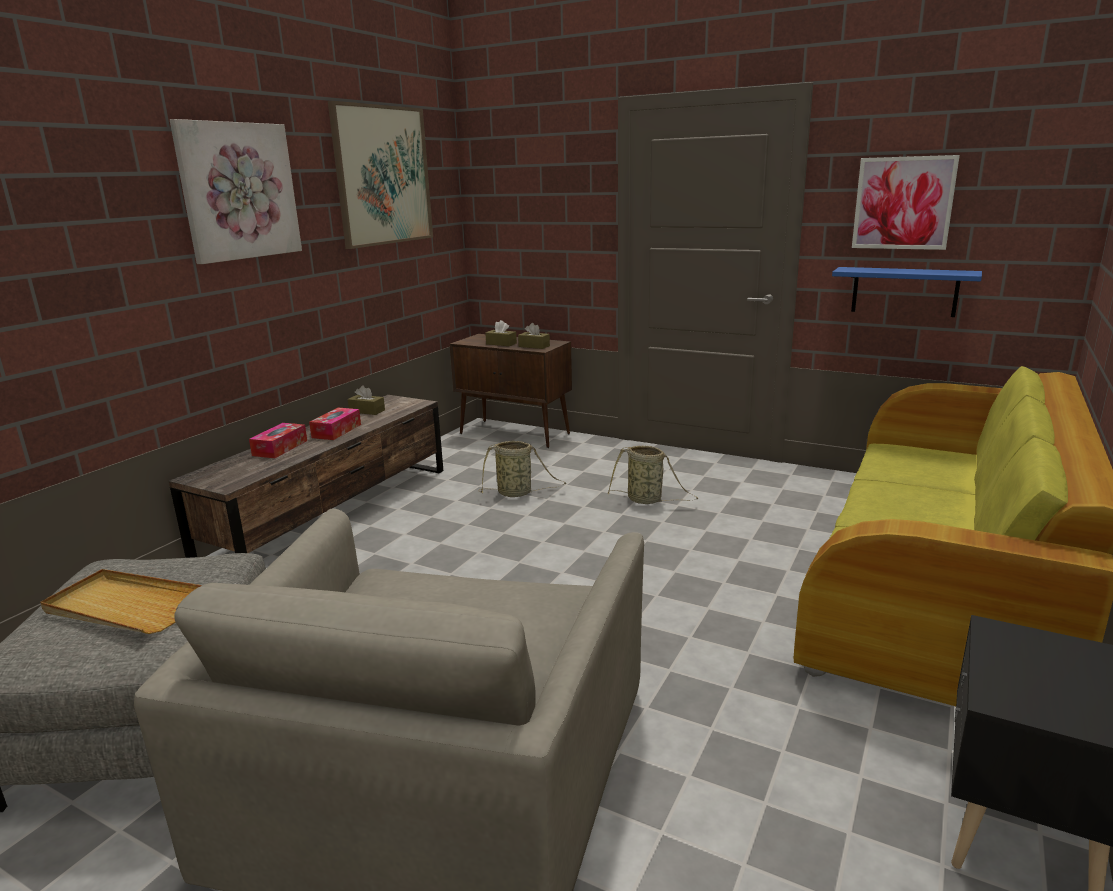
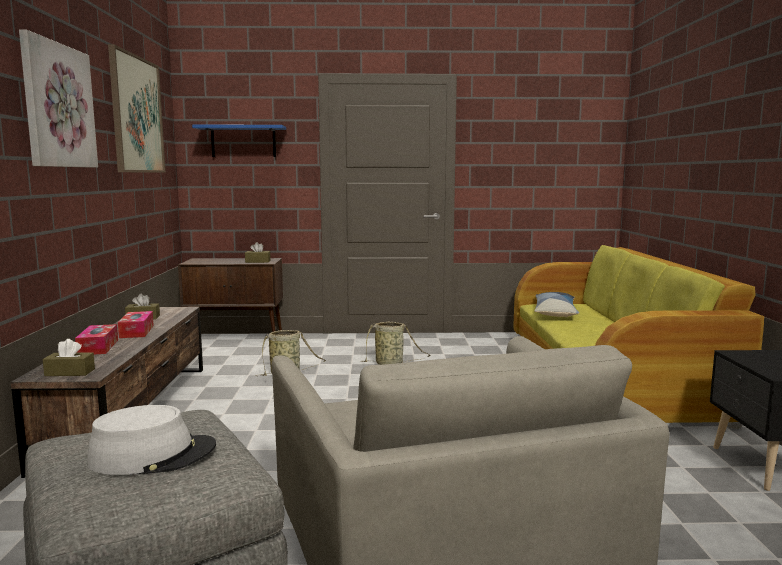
camera: 30 degrees left, 10 degrees down
(125, 607) = (153, 455): beige tray -> grey hat
(501, 343) = (226, 262): brown tissue box -> brown tissue box (70, 372)
(902, 467) = (555, 313): none -> pillow
(903, 203) = (517, 151): picture -> none
(904, 291) = (522, 207): blue shelf -> blue shelf (243, 141)

